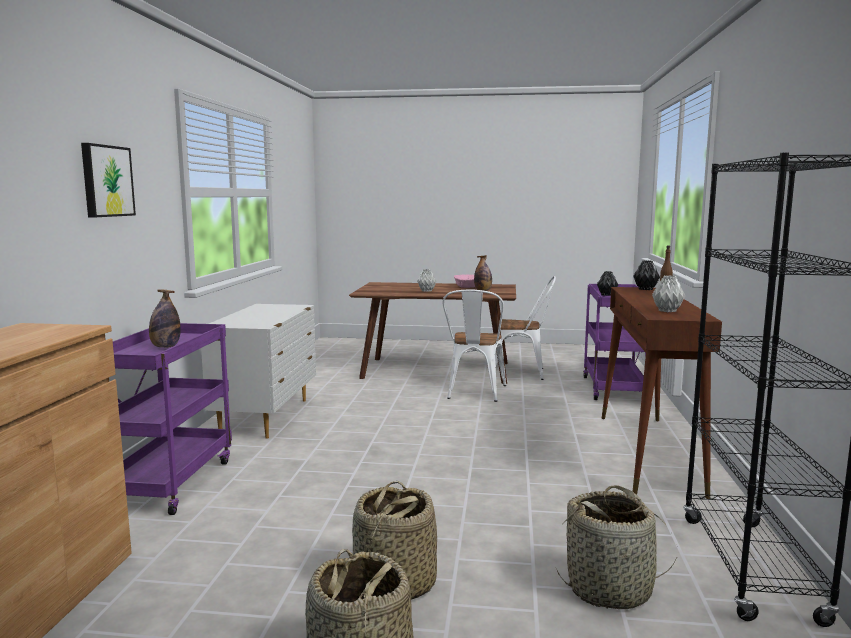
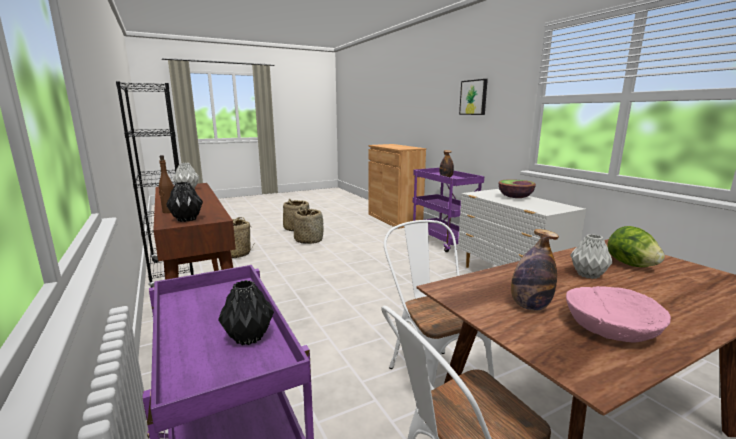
camera: 145 degrees right, 5 degrees up
(251, 316) = (515, 197): none -> bowl
(392, 290) = (630, 264): none -> lettuce

